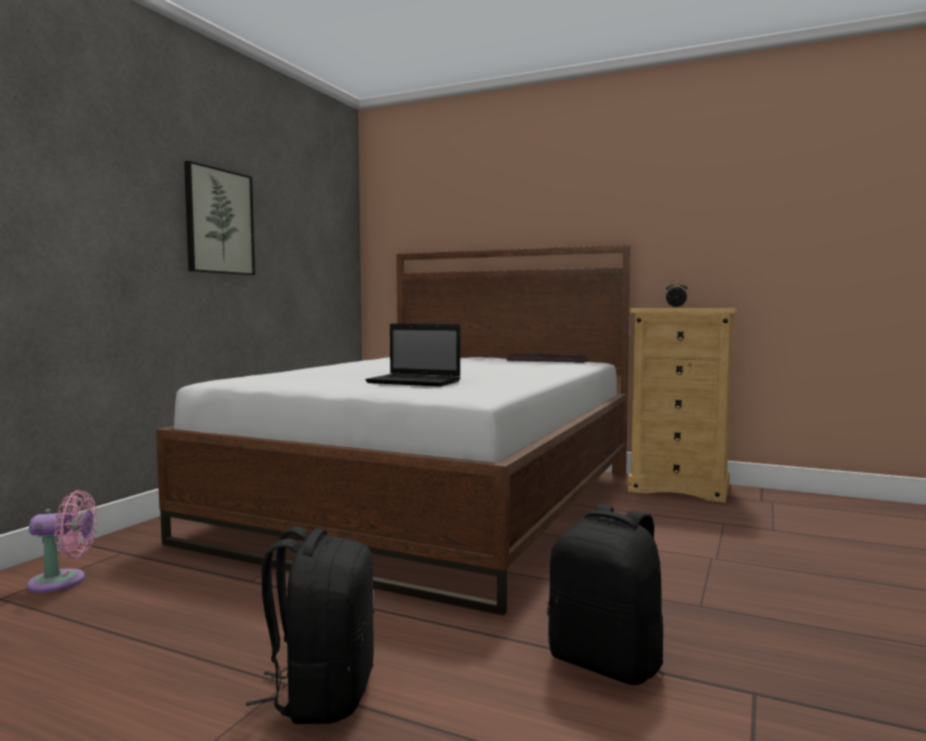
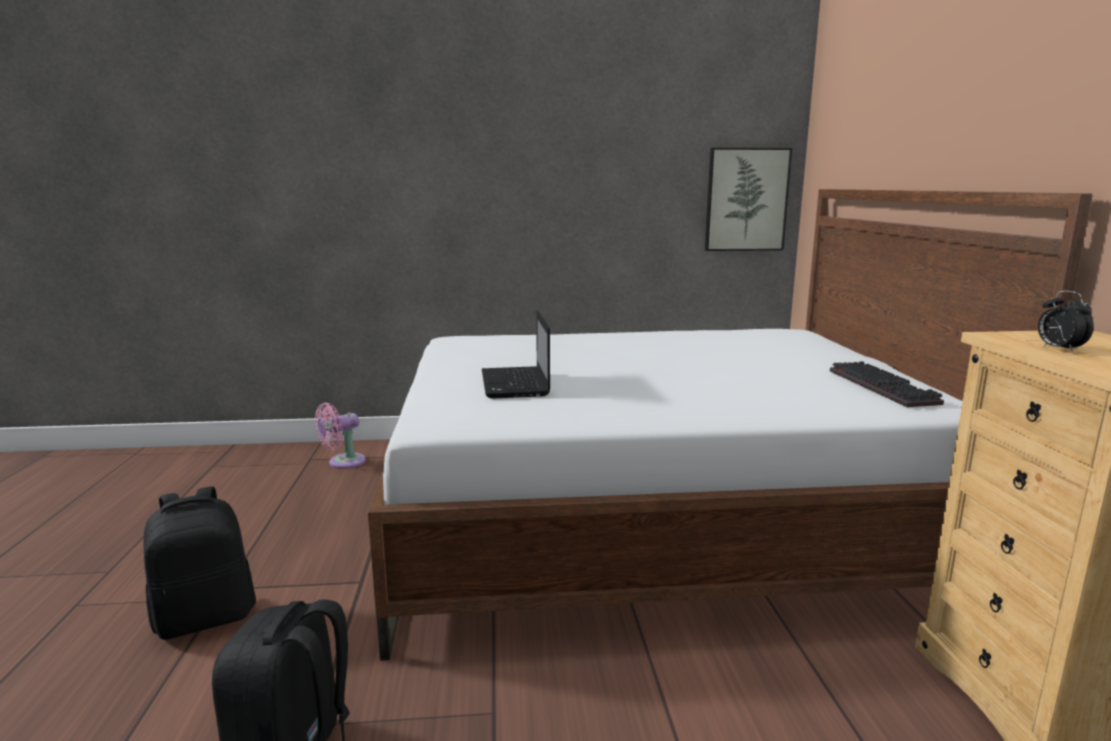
camera: 60 degrees right, 10 degrees up
(63, 581) = (343, 462): pink fan -> pink fan turned 90 degrees clockwise
(219, 221) = (557, 172): picture -> picture (746, 200)

